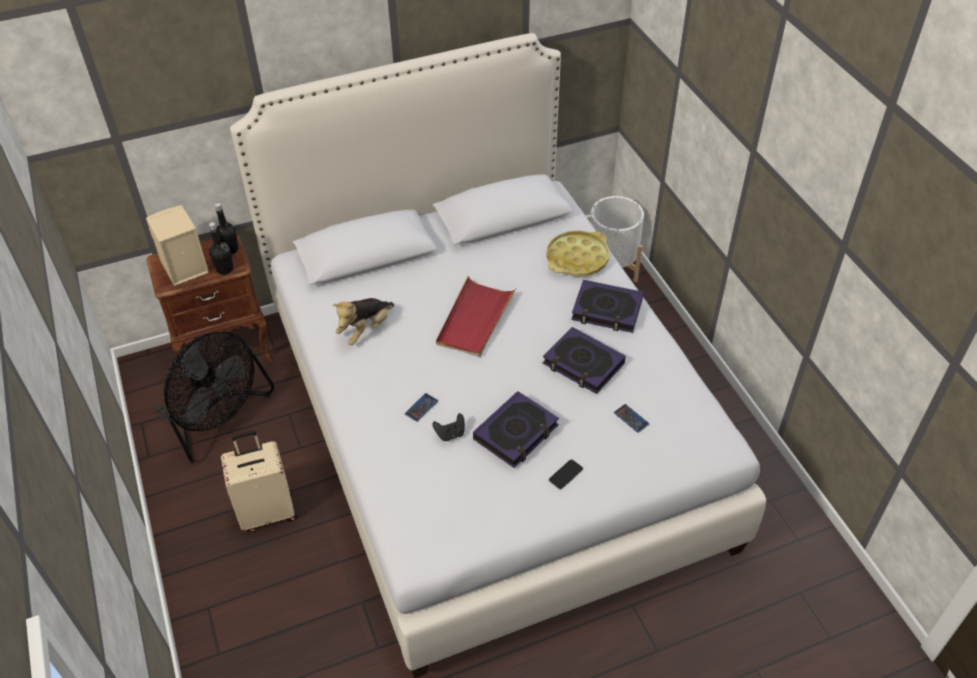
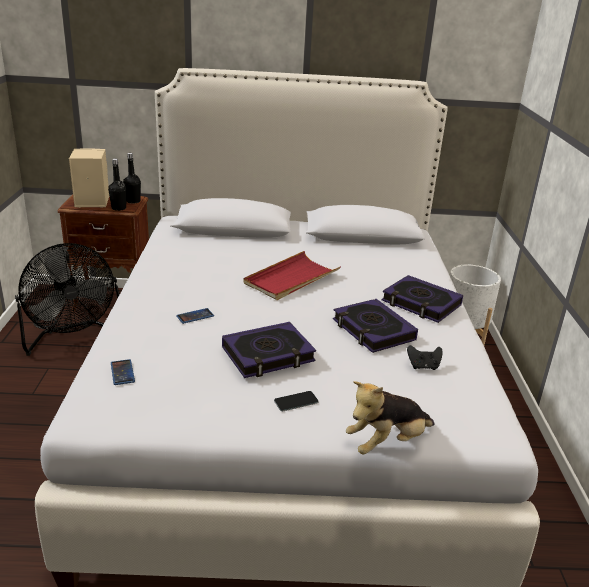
camera: 20 degrees right, 20 degrees down
(267, 511) = (52, 404): beige suitcase -> none
(365, 329) = (193, 262): plush toy -> plush toy (387, 443)
(450, 434) = (204, 338): black game controller -> black game controller (423, 366)
(577, 258) = (413, 268): yellow tray -> none
(631, 418) = (398, 380): phone -> phone (122, 372)

